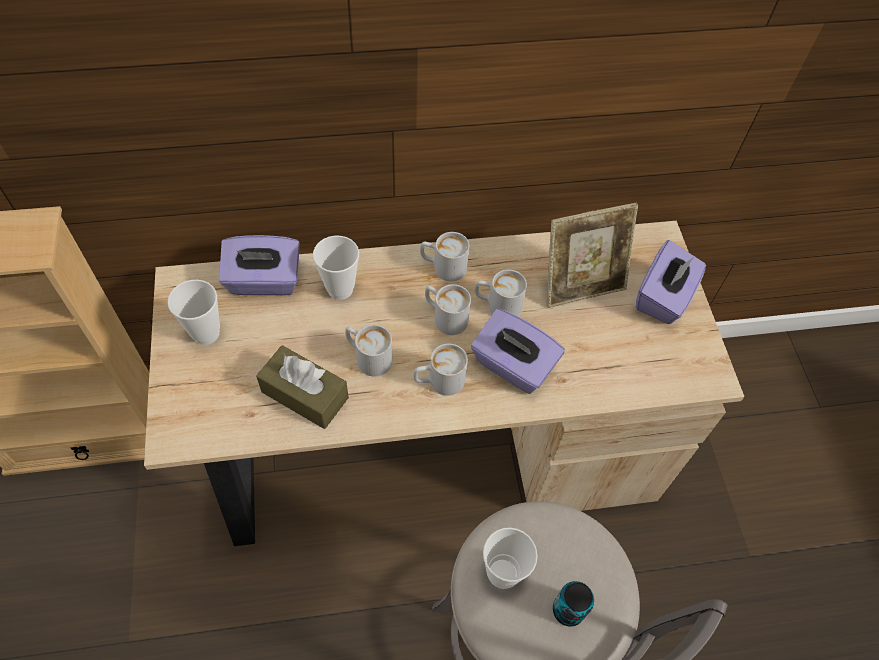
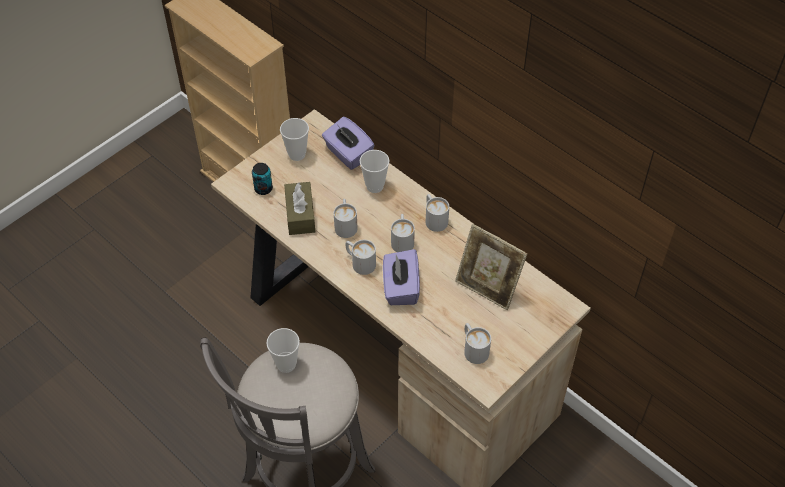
camera: 55 degrees right, 5 degrees down
(497, 304) = (433, 257): white mug -> white mug (473, 349)
(568, 610) = (291, 404): can -> can (263, 189)
(664, 297) = (521, 332): purple tissue box -> none

